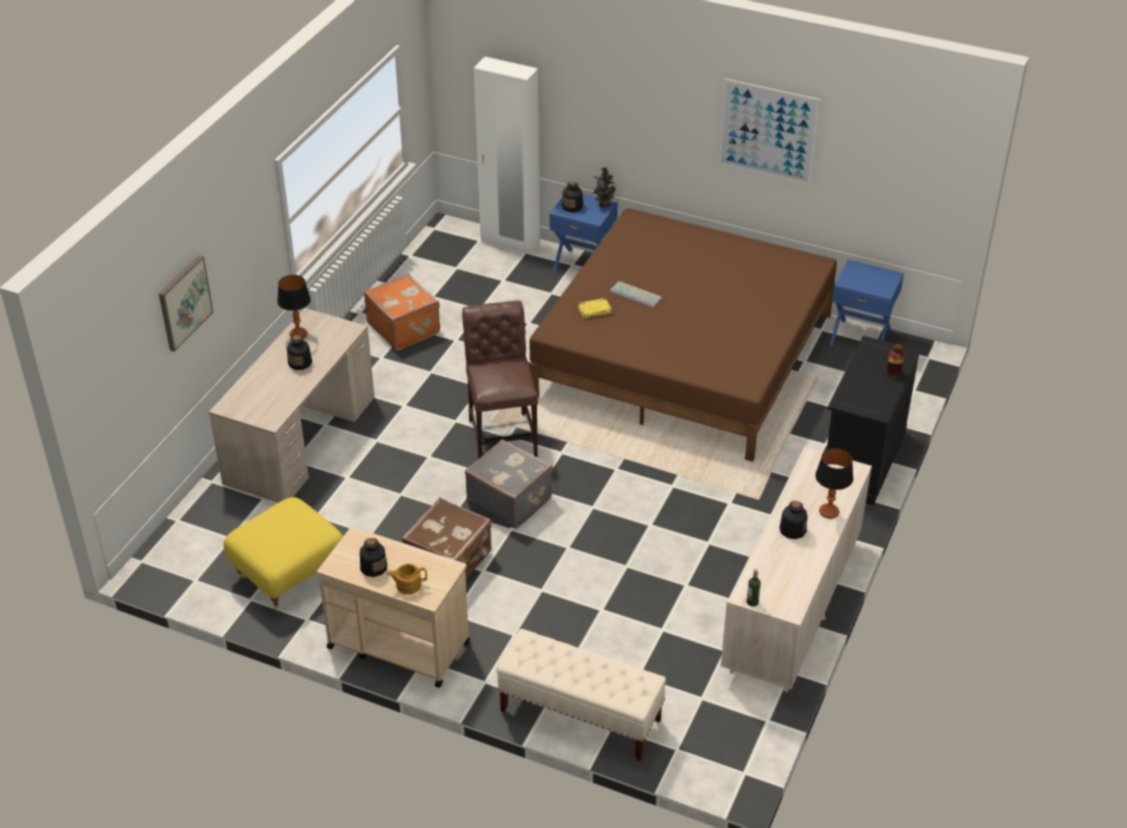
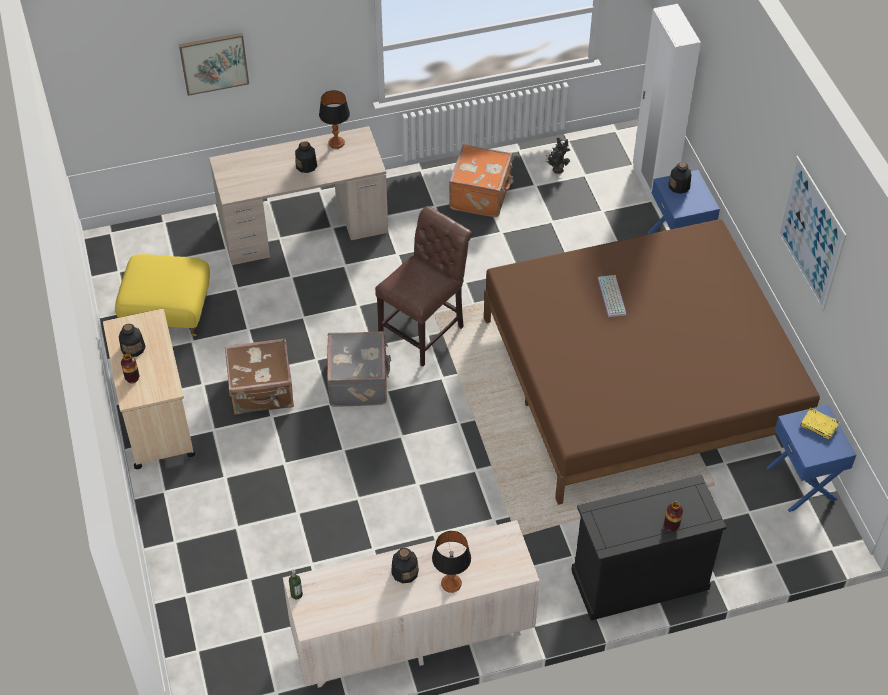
camera: 50 degrees right, 10 degrees up
(408, 585) = (132, 378): teapot -> vase
(580, 716) = (179, 569): beige bench -> none
(595, 310) = (563, 284): yellow book -> yellow book (819, 425)
(603, 204) = (705, 202): potted plant -> potted plant (557, 169)

